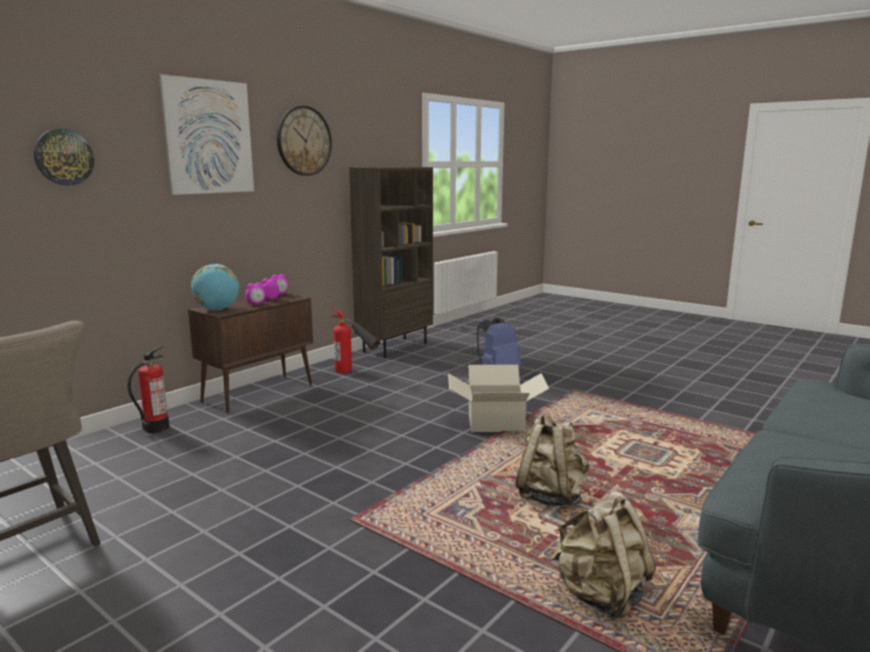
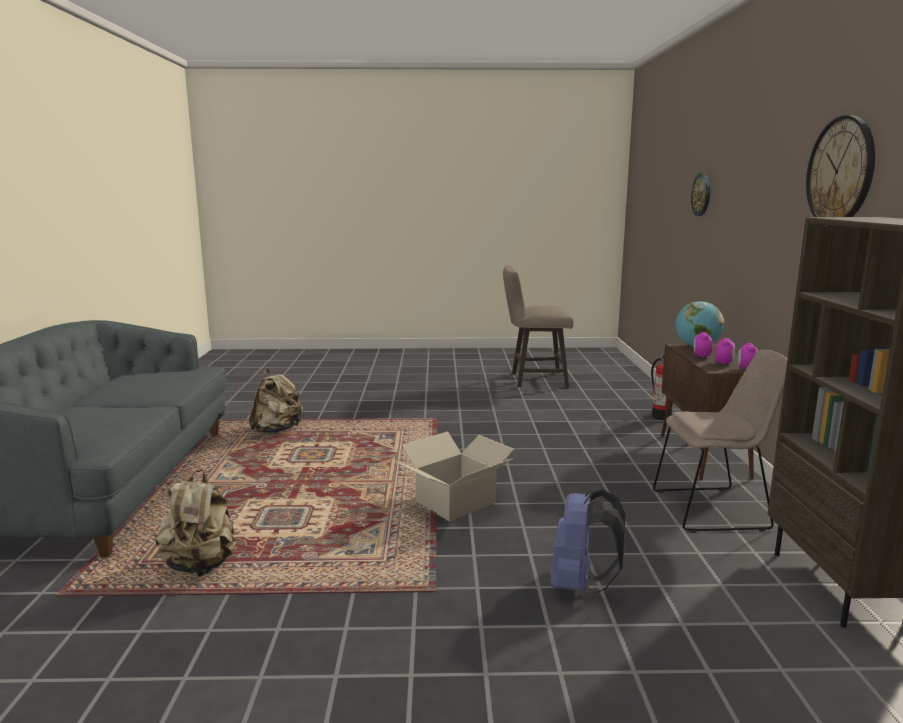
camera: 140 degrees right, 0 degrees up
(209, 137) = (762, 173): picture -> none
(355, 374) = (713, 509): fire extinguisher -> beige chair
(550, 496) = (338, 460): beige backpack -> beige backpack (201, 566)

